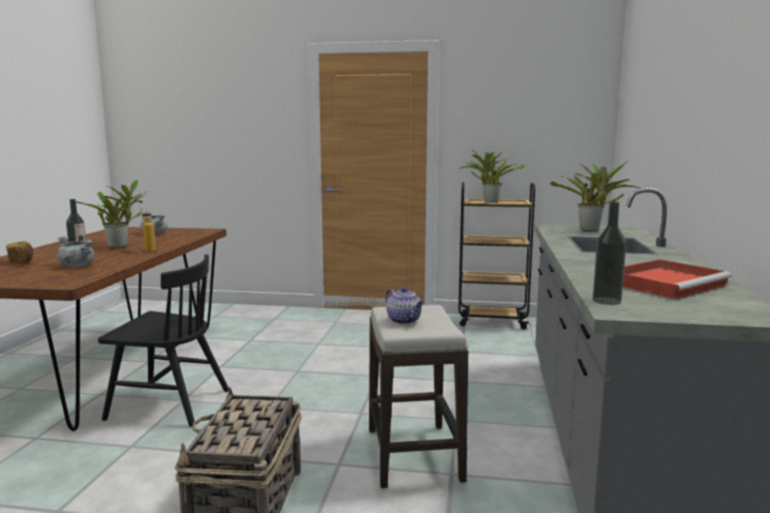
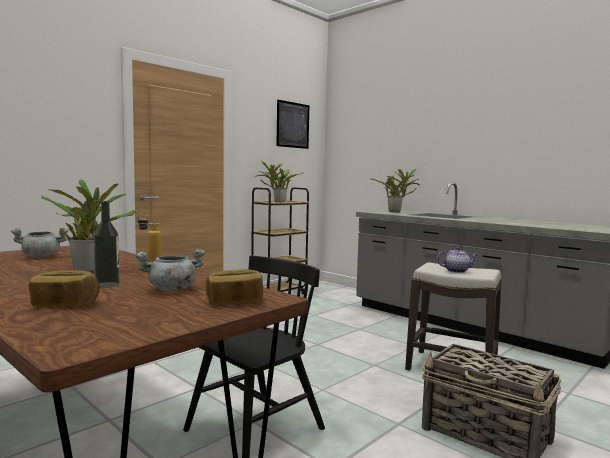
camera: 55 degrees left, 5 degrees down
(48, 280) = (235, 302): none -> bread
(545, 94) = (293, 125): none -> picture
(606, 301) = (580, 229): bottle -> none
(666, 283) = (545, 223): red tray -> none

